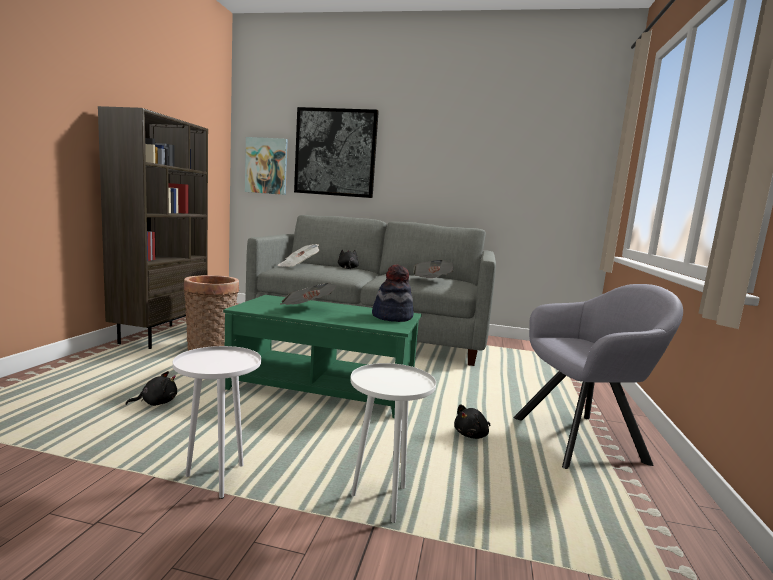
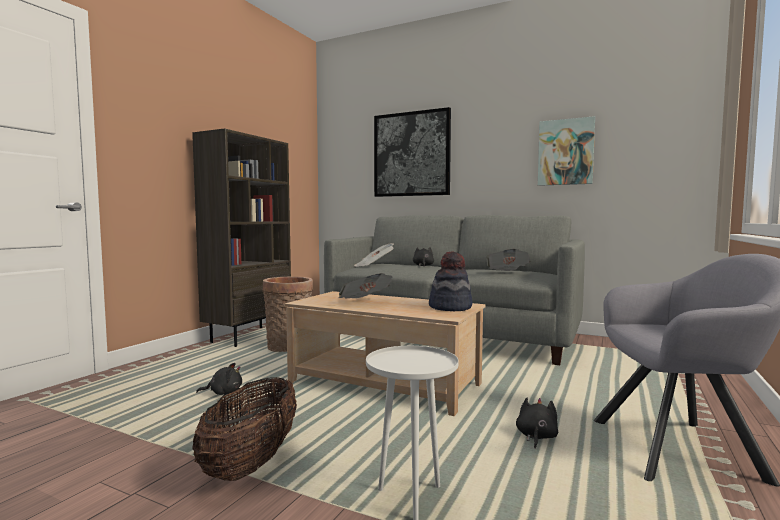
camera: 15 degrees right, 5 degrees down
(217, 479) = (251, 463): white side table -> basket
(266, 166) = (349, 174): picture -> picture (565, 152)
(324, 387) = (385, 382): green coffee table -> beige coffee table
(472, 435) = (536, 437): black plush toy -> black plush toy turned 135 degrees clockwise

